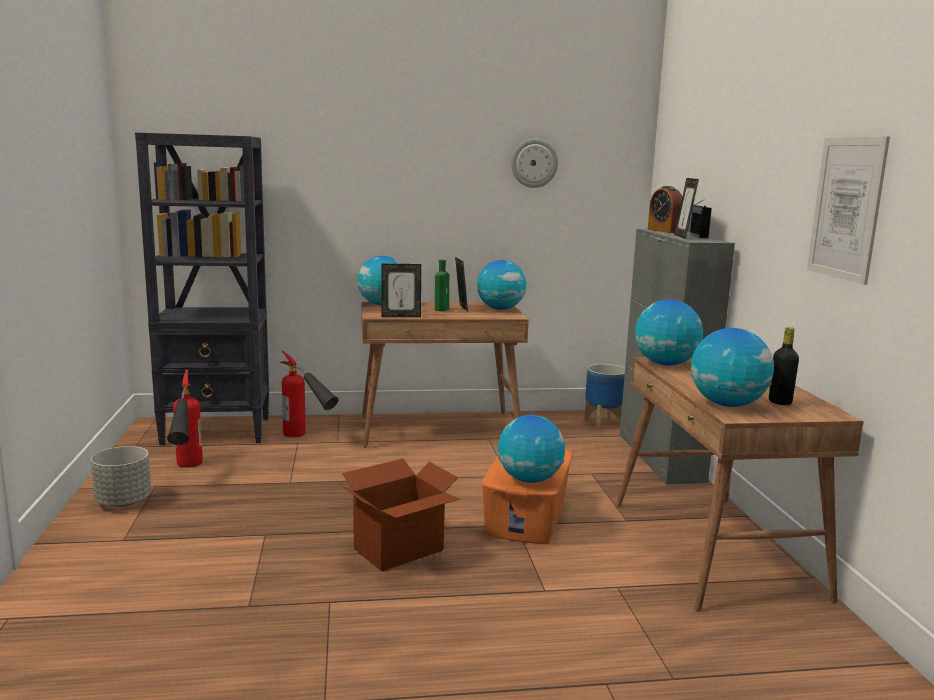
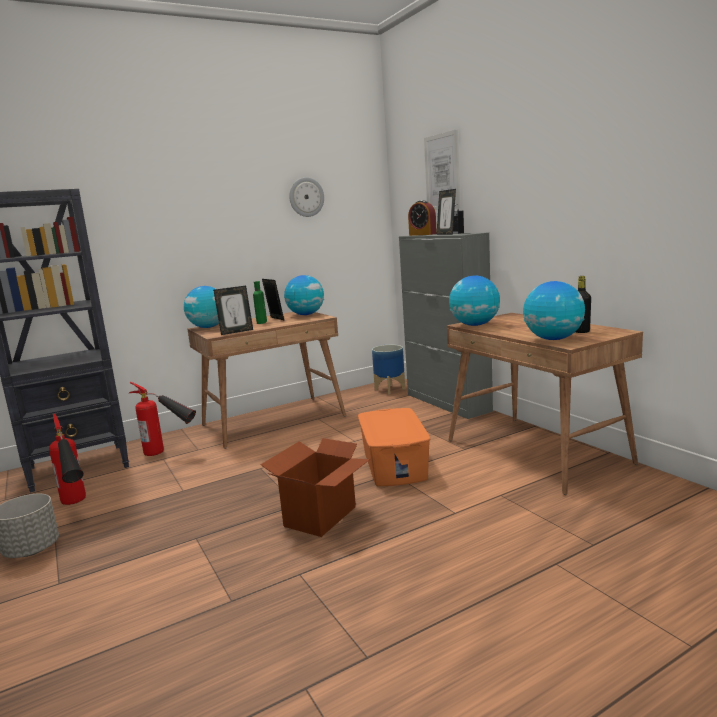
camera: 20 degrees left, 0 degrees up
(529, 479) = (401, 433): globe -> none
(846, 208) = (595, 187): picture -> picture (442, 172)

